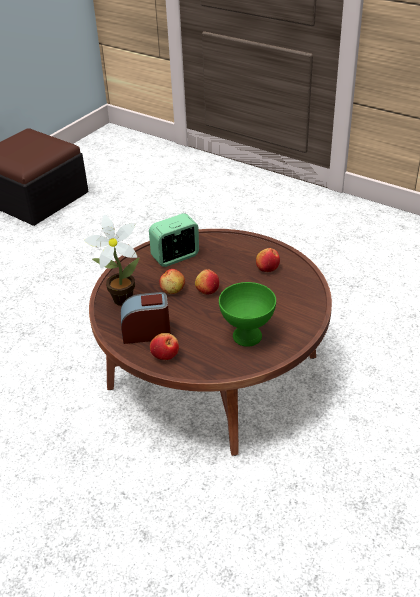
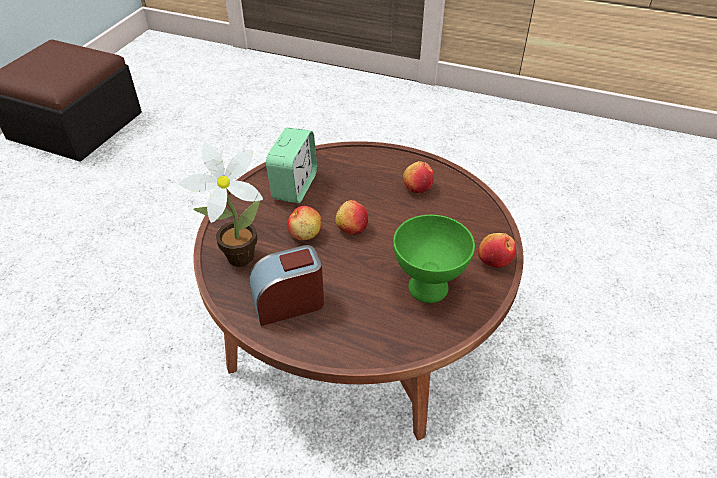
camera: 15 degrees left, 5 degrees up
(165, 354) = (326, 334): apple -> apple (494, 260)
(175, 257) = (294, 187): alarm clock -> alarm clock turned 150 degrees clockwise

